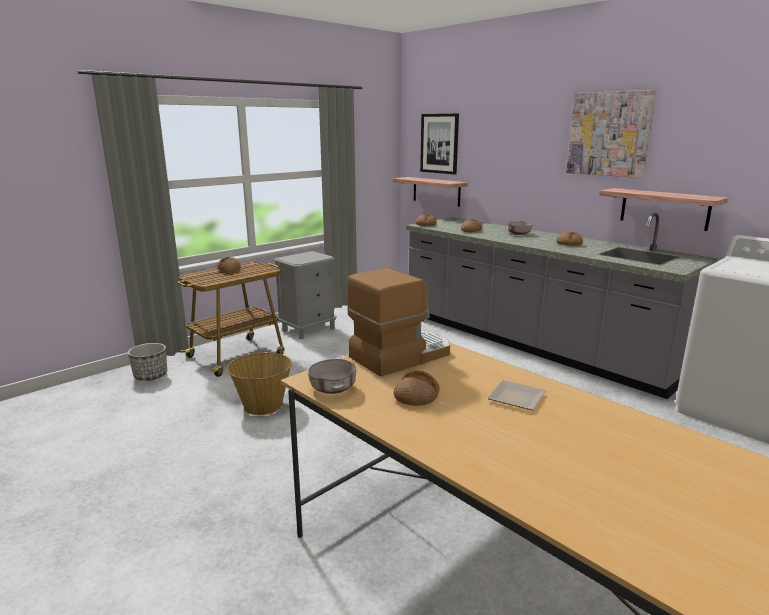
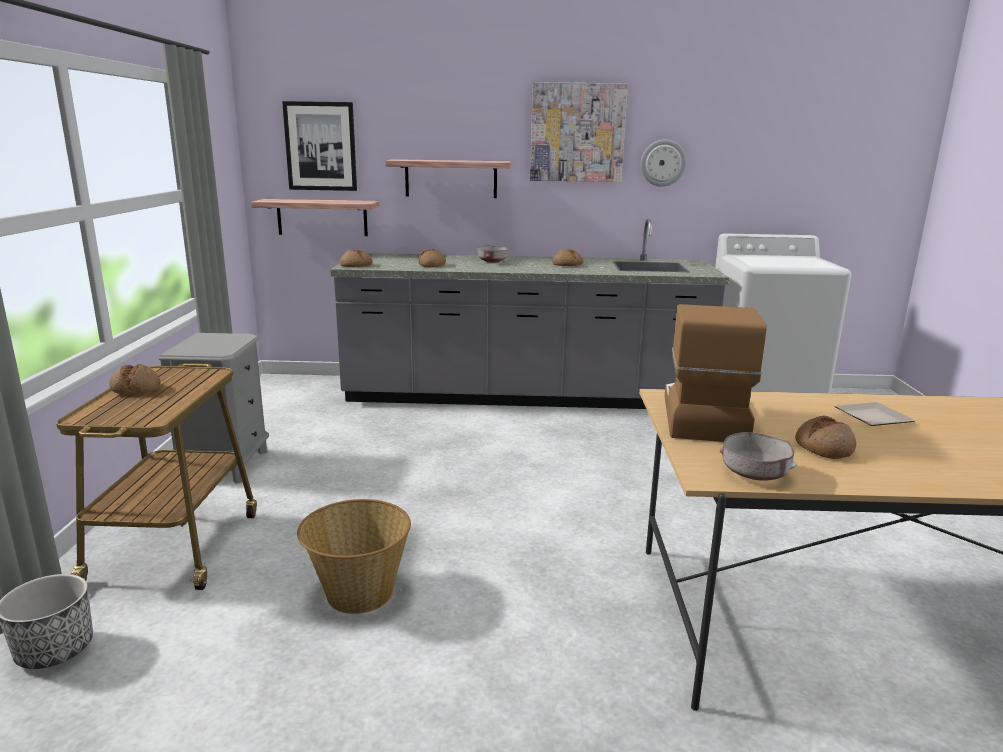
camera: 45 degrees left, 0 degrees up
(664, 209) = (645, 214): shelf -> shelf (451, 178)
(685, 162) = (663, 163): none -> wall clock

